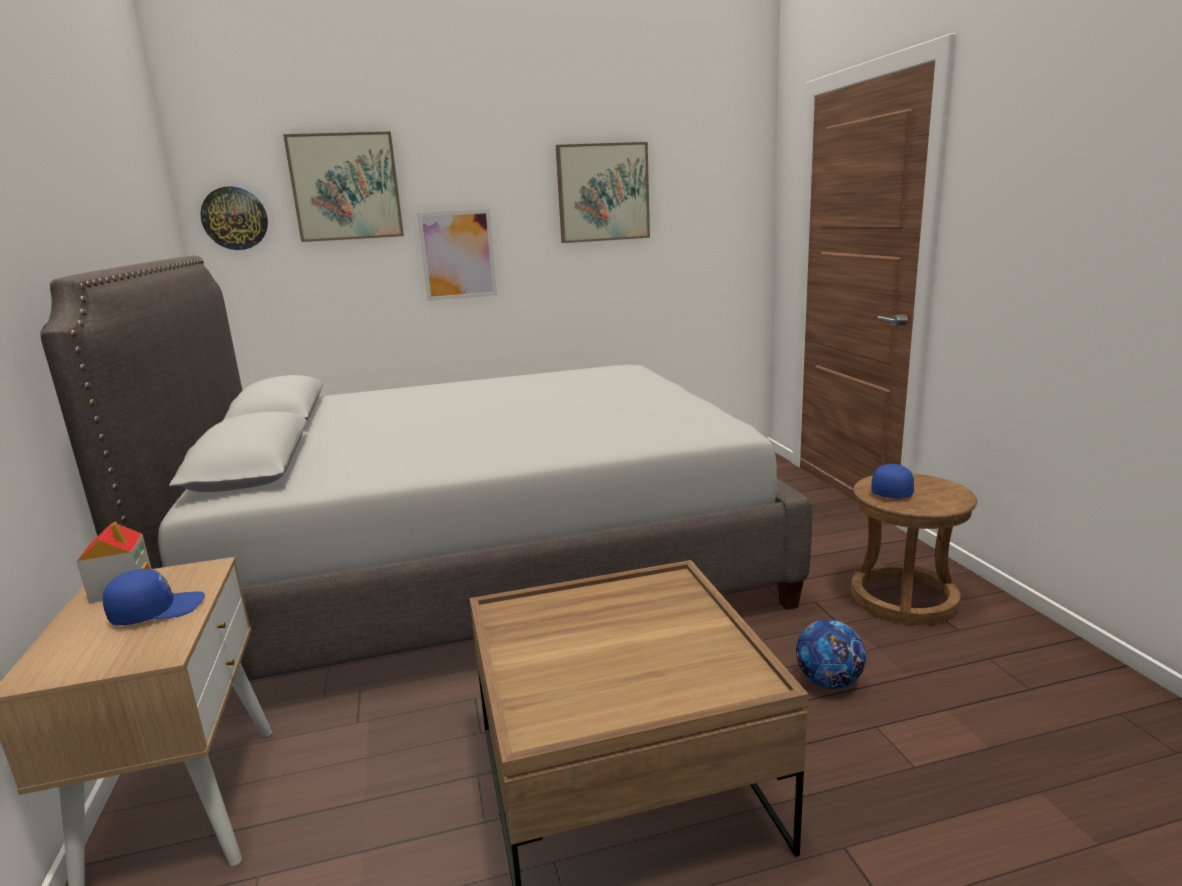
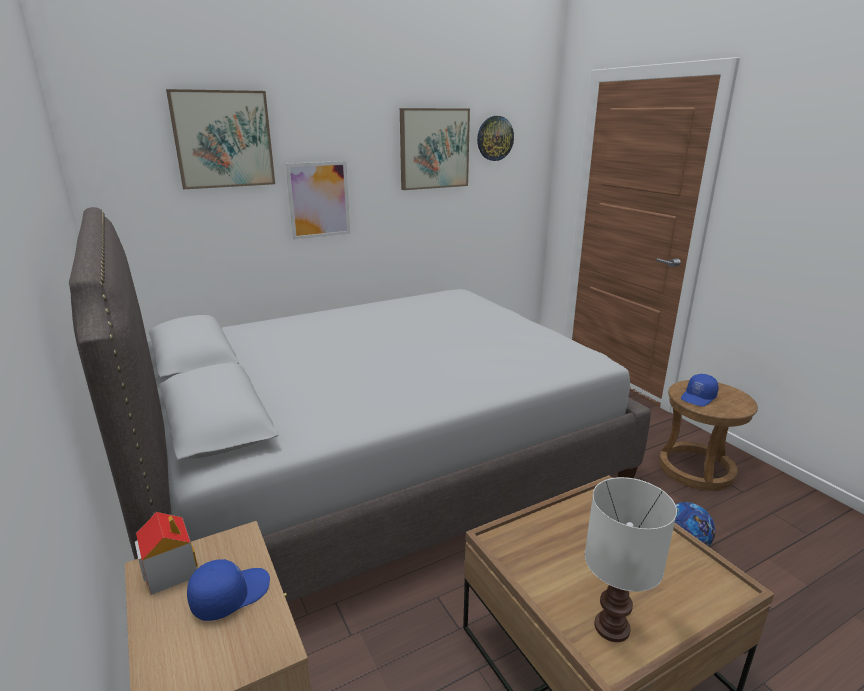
camera: 15 degrees left, 5 degrees up
(235, 218) = (118, 166): wall clock -> wall clock (495, 138)
(567, 701) = (611, 626): none -> white table lamp
(892, 492) = (698, 398): blue cap -> blue cap turned 150 degrees counterclockwise

